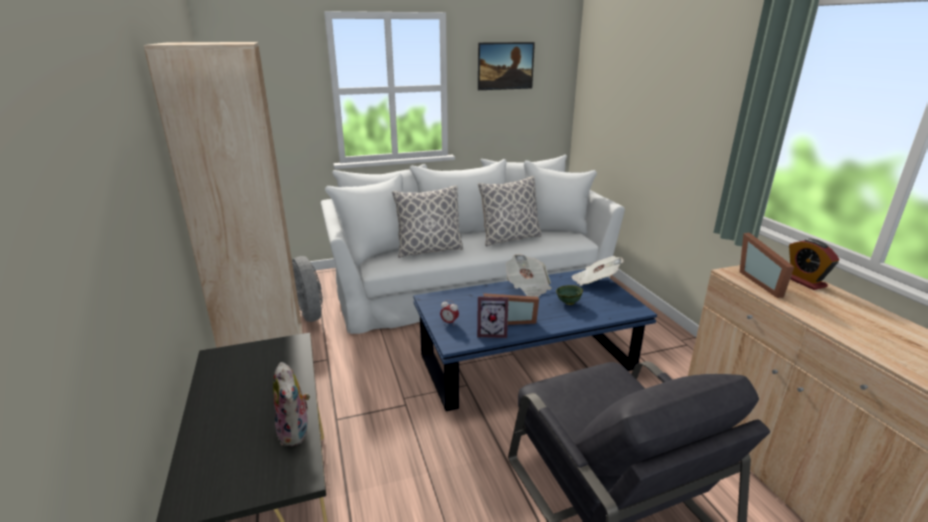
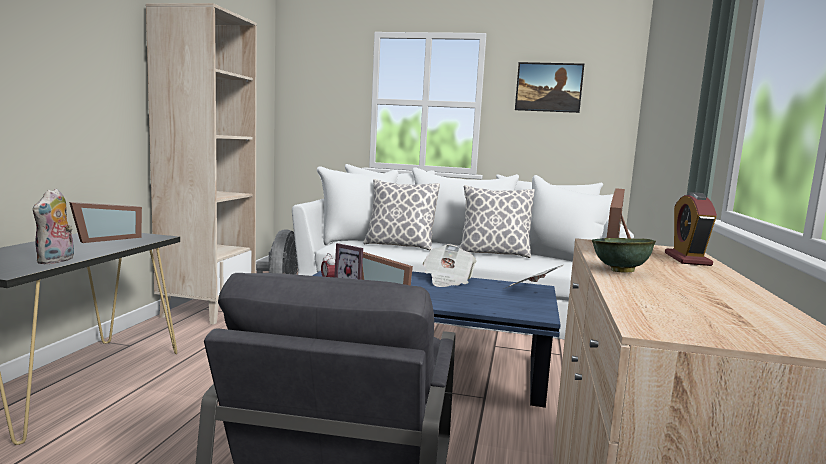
camera: 30 degrees right, 15 degrees down
(252, 369) = (106, 239): none -> picture frame
(568, 303) = (469, 296): green bowl -> green bowl (619, 271)

